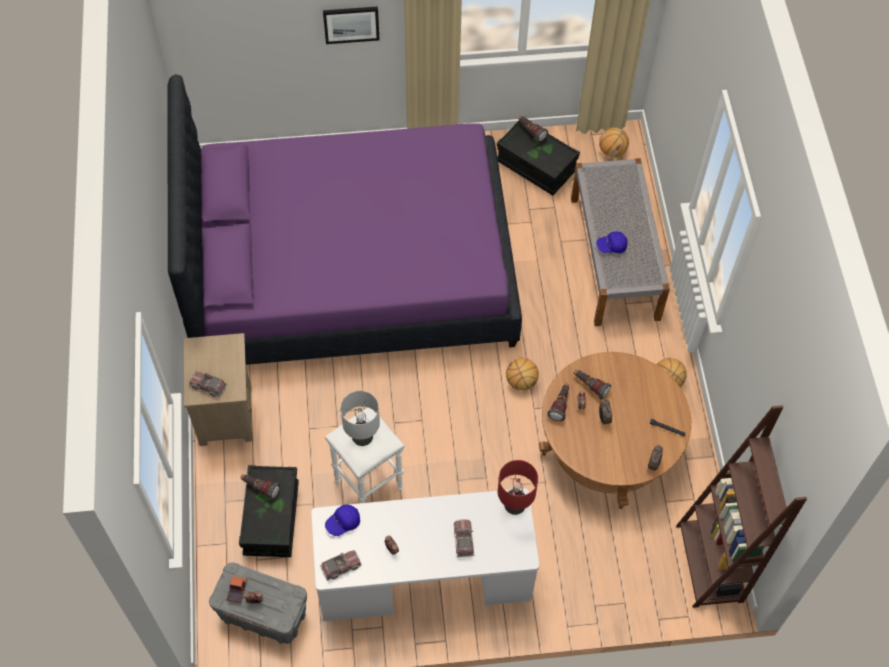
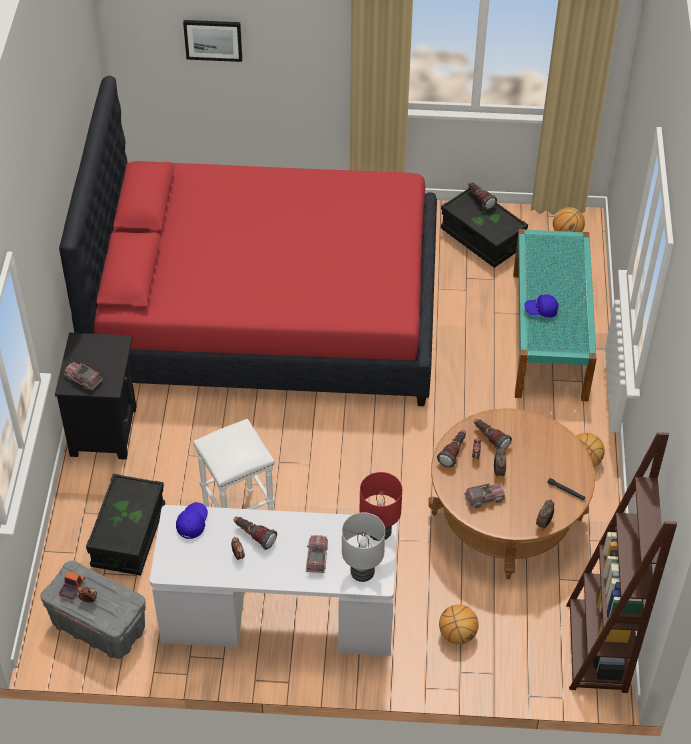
camera: 10 degrees right, 10 degrees down
(227, 414) = (106, 430): beige nightstand -> black nightstand
(260, 488) = (120, 497): flashlight -> flashlight (254, 536)
(341, 567) = (180, 564): toy truck -> toy truck (484, 498)
(343, 523) = (192, 523): blue cap -> blue cap turned 135 degrees clockwise
(351, 24) = (297, 52): picture -> picture (213, 39)
(351, 268) = (265, 310): purple bed -> red bed
(362, 436) = (231, 444): grey table lamp -> grey table lamp (362, 571)
(521, 382) = (423, 440): basketball -> basketball (457, 634)
(615, 257) = (550, 335): grey bench -> turquoise bench

